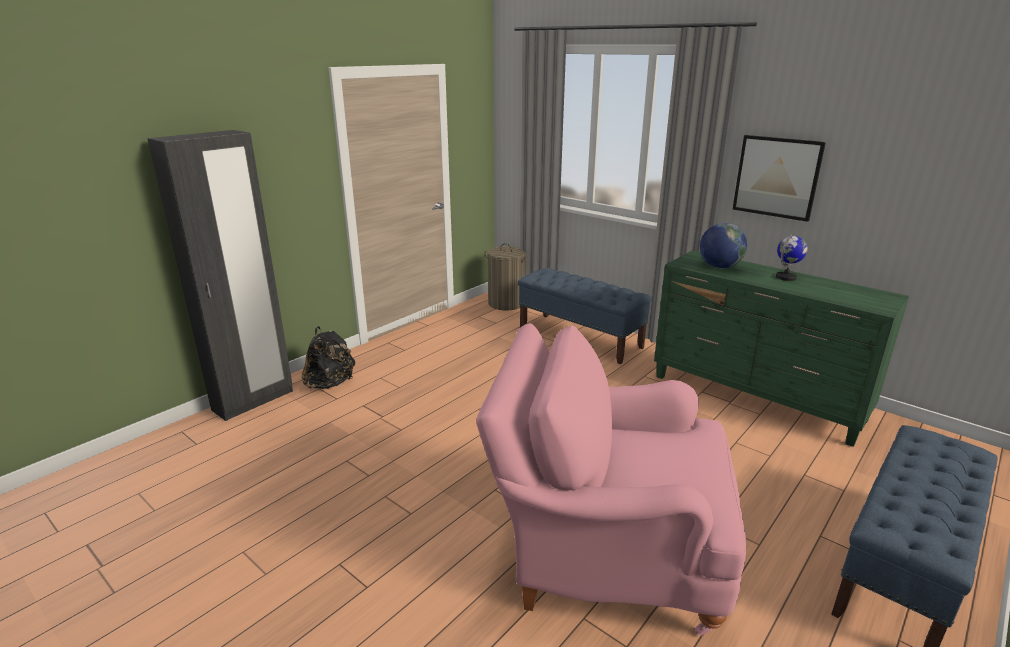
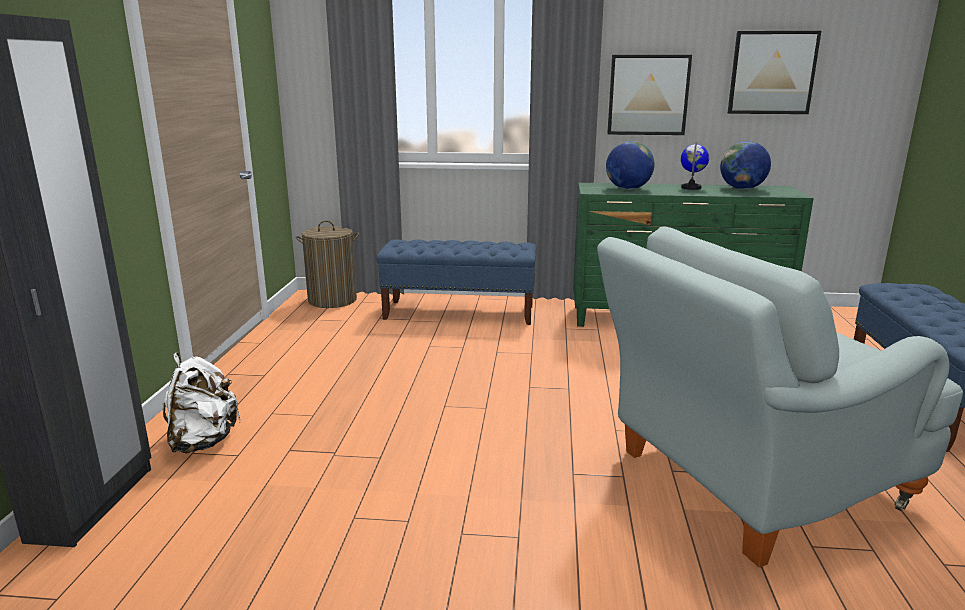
camera: 35 degrees left, 5 degrees down
(330, 383) = (203, 441): black backpack -> white backpack
(605, 552) = (746, 482): pink armchair -> grey armchair
(839, 289) = (742, 189): none -> globe
(917, 170) = (772, 73): none -> picture

